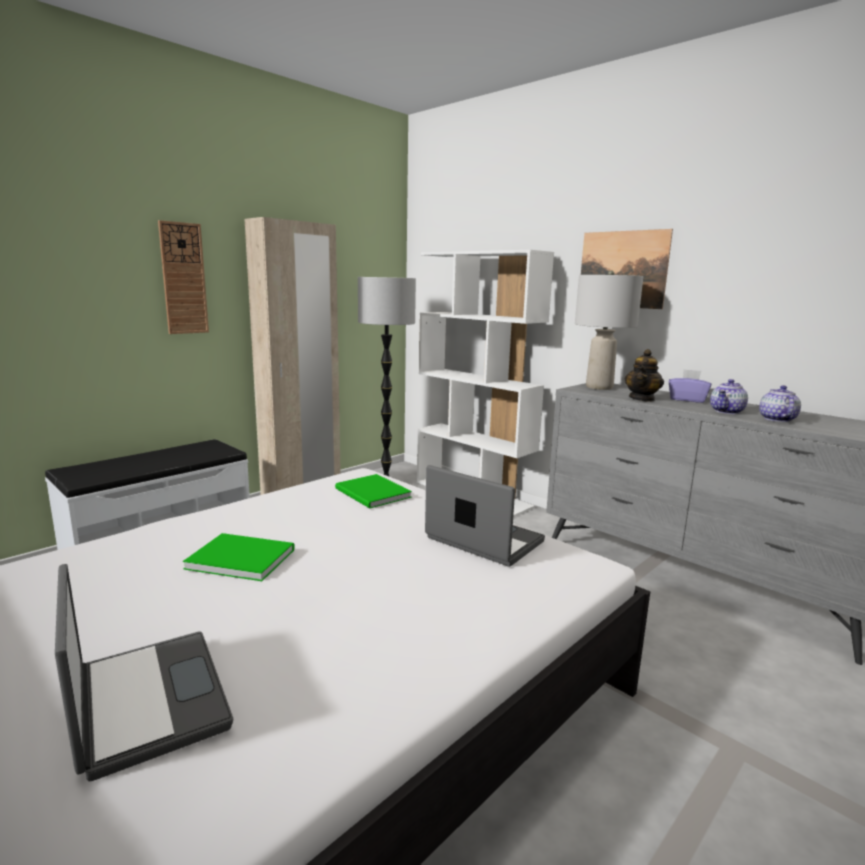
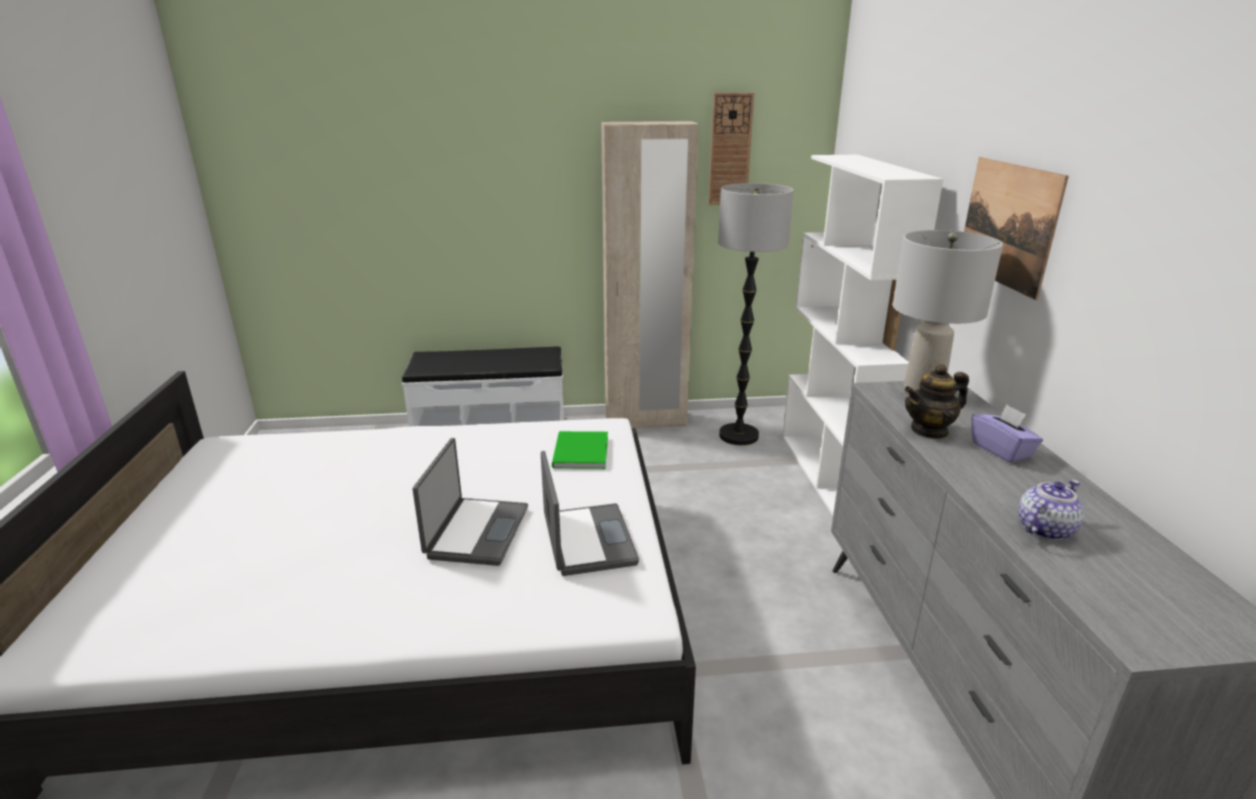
camera: 40 degrees right, 10 degrees up
(146, 701) = (233, 563): laptop -> laptop (476, 532)
(183, 279) = (536, 188): wall clock -> wall clock (730, 150)
(240, 557) = (405, 480): green book -> none
(727, 411) = (1000, 490): teapot -> none

